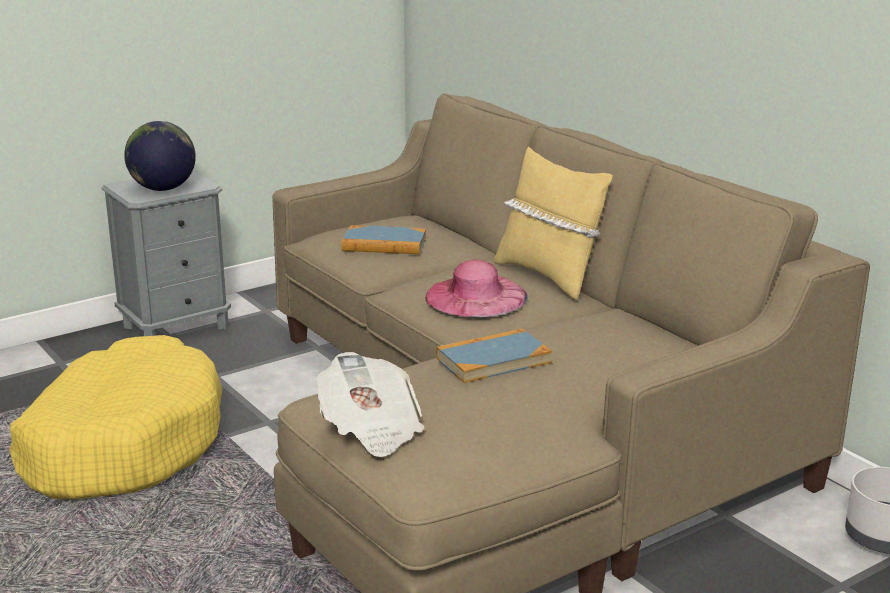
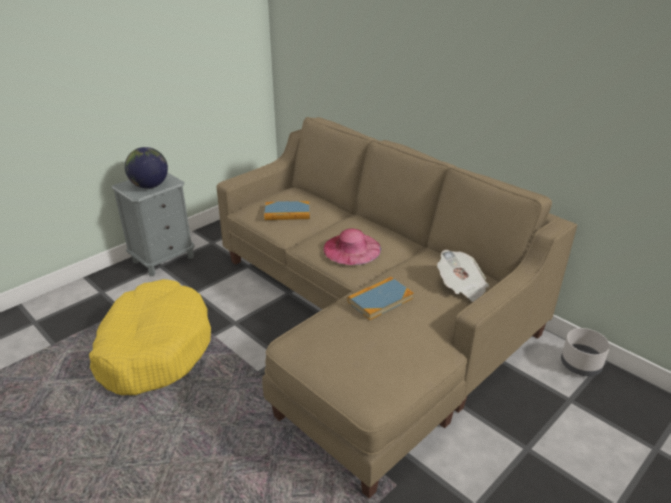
camera: 10 degrees left, 10 degrees up
(371, 430) = (328, 364): newspaper -> newspaper (461, 287)
(548, 276) = (386, 229): yellow pillow -> none

